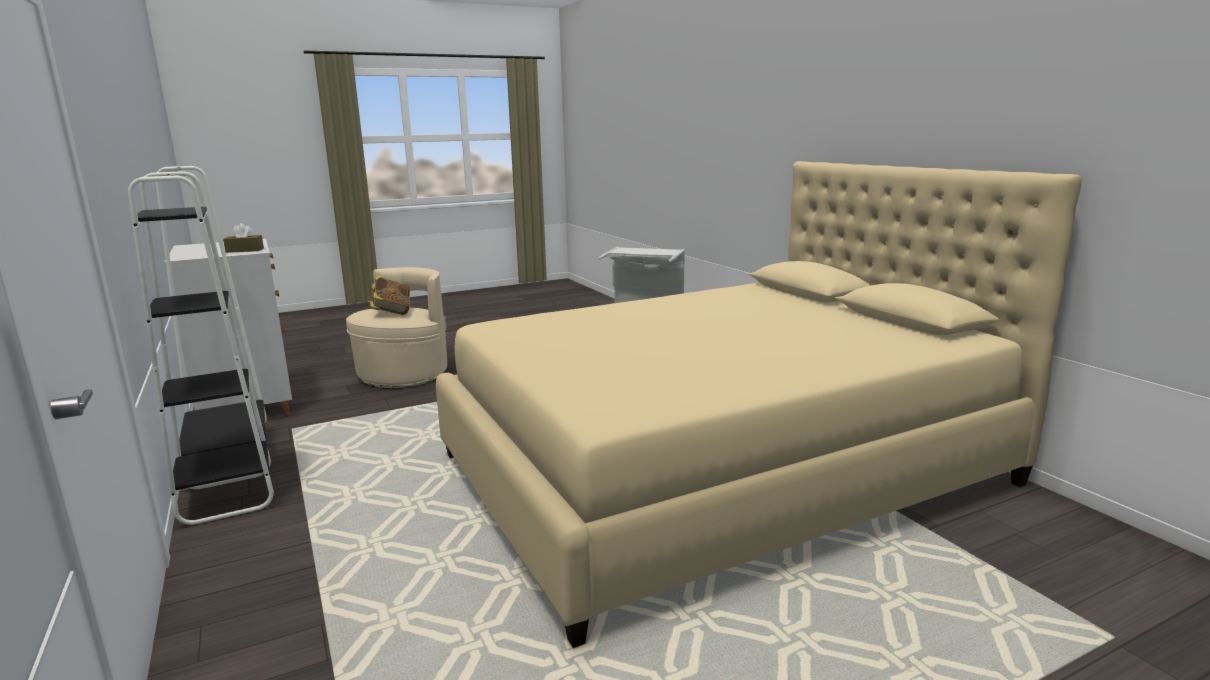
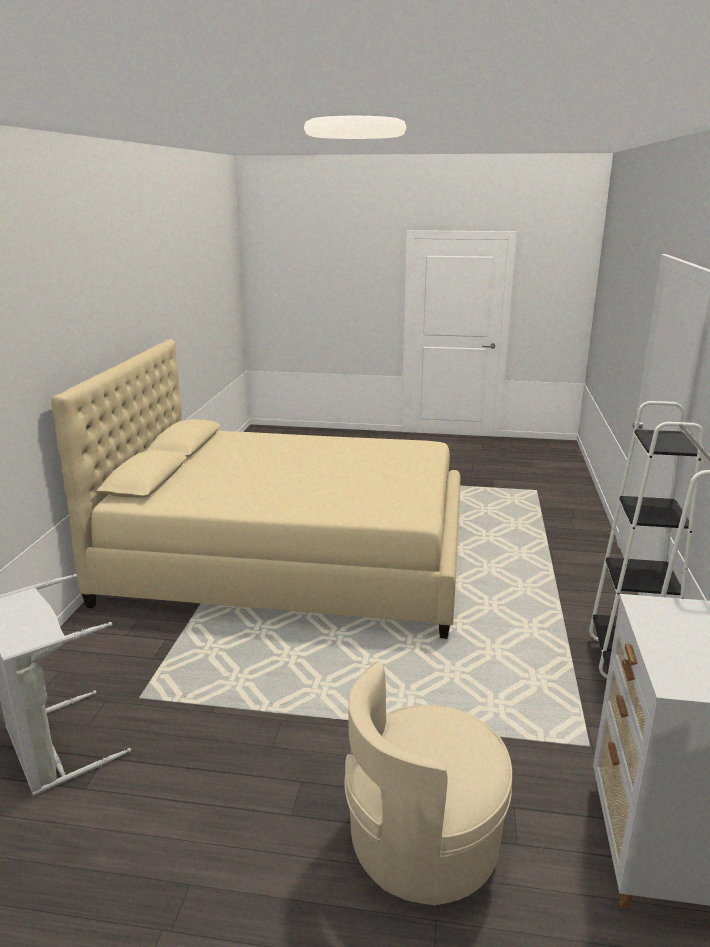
camera: 145 degrees left, 5 degrees up
(245, 250) = (661, 617): brown tissue box -> none
(391, 312) = (440, 735): book -> none

